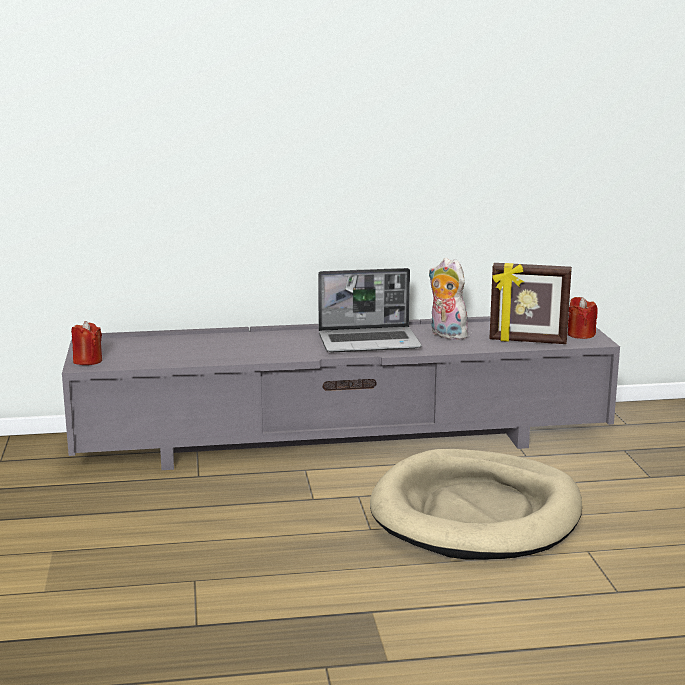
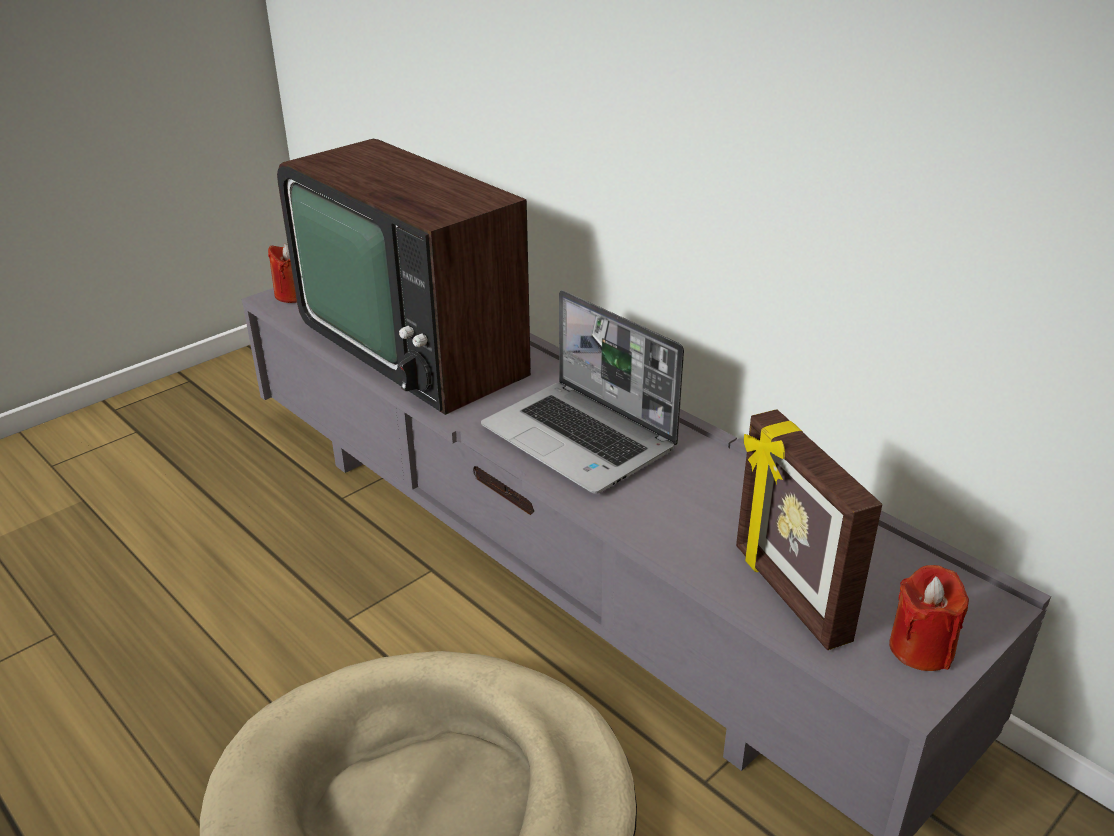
camera: 55 degrees right, 15 degrees up
(213, 347) = (422, 340): none -> television
(445, 335) = (703, 493): plush toy -> none

